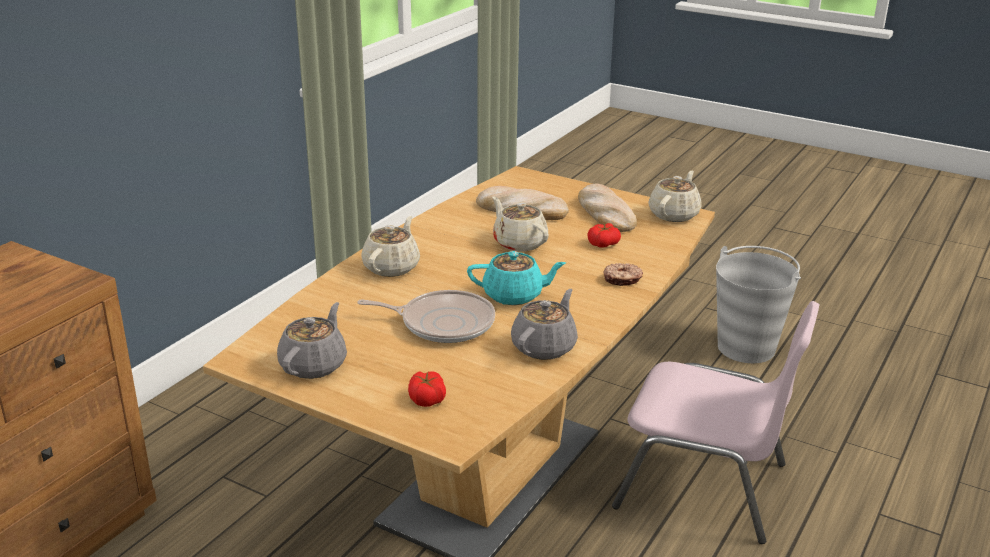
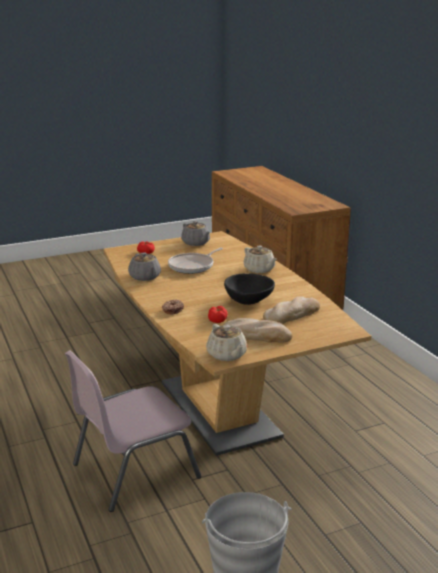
camera: 125 degrees right, 5 degrees down
(514, 295) = (195, 284): turquoise teapot -> none
(519, 242) = (248, 301): beige teapot -> black bowl

